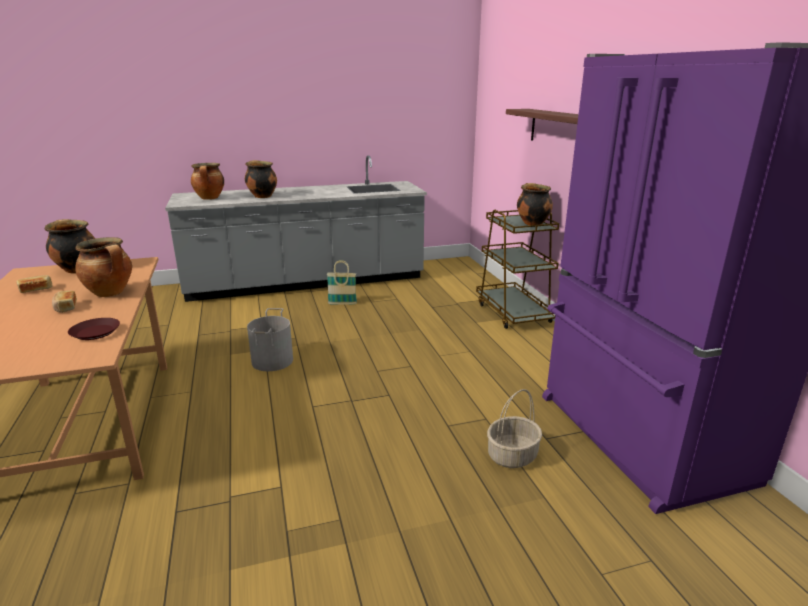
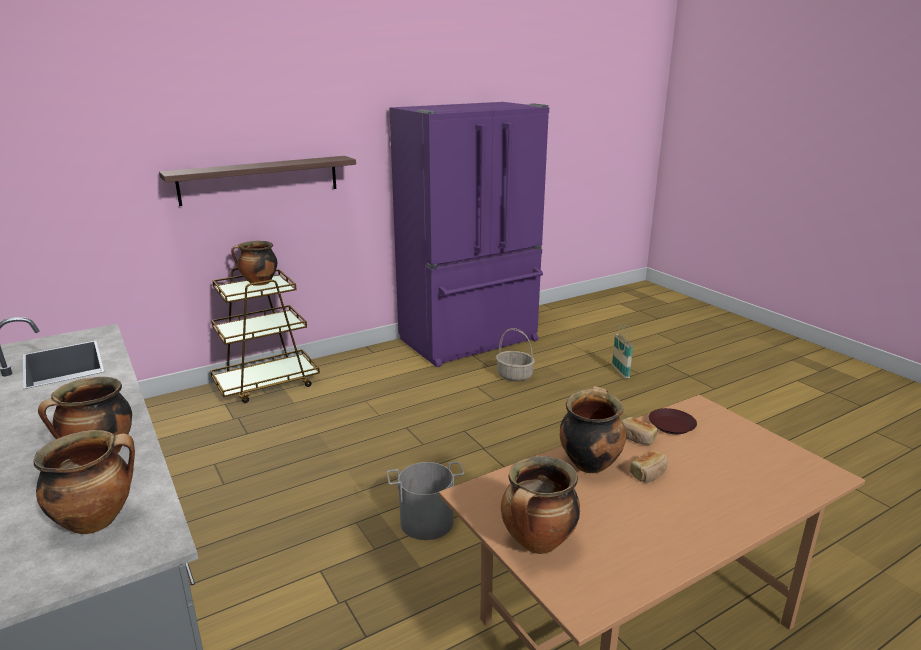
camera: 105 degrees left, 0 degrees up
(36, 290) = (630, 534): bread -> bread (636, 438)
(342, 303) = (229, 509): basket -> basket (620, 372)

